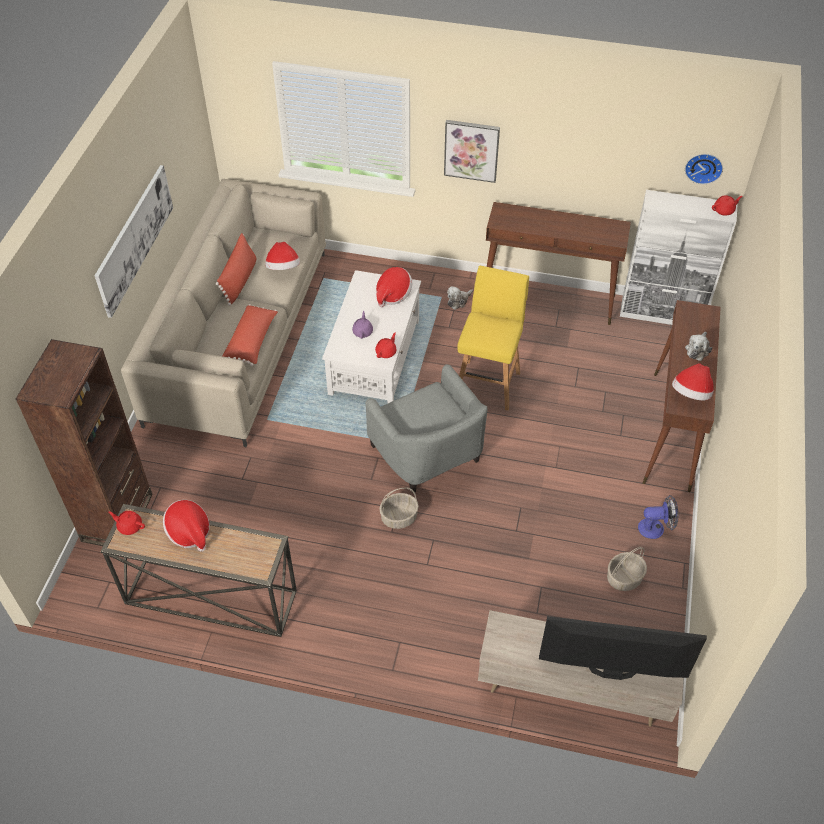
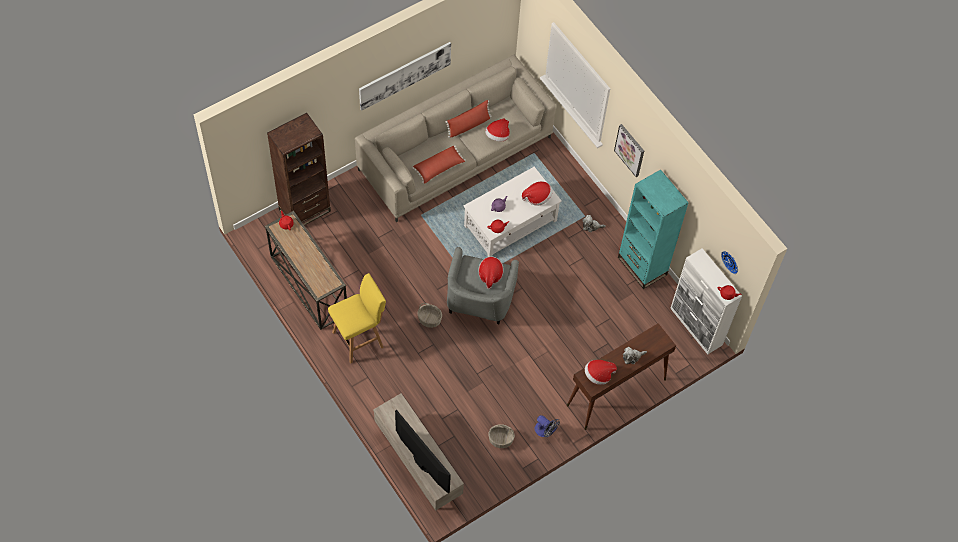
camera: 40 degrees right, 10 degrees up
(189, 532) = (307, 248): hat -> hat (490, 275)
(488, 383) = (552, 287): yellow stool -> yellow stool (359, 339)
(548, 300) = (642, 266): brown console table -> turquoise bookcase

